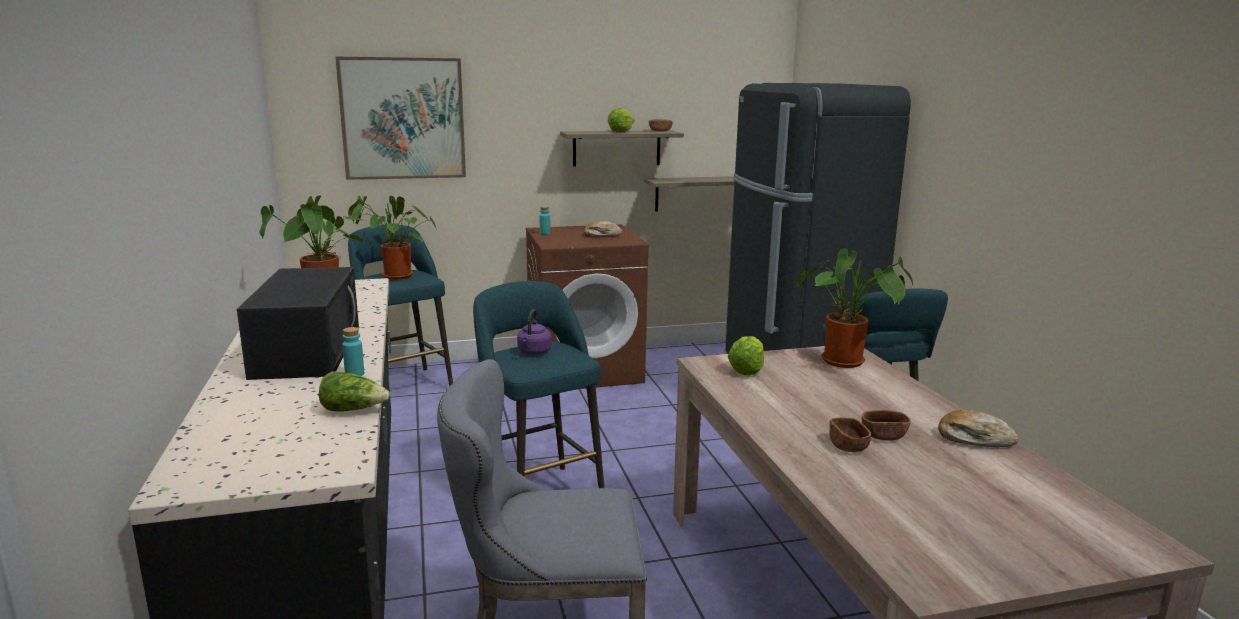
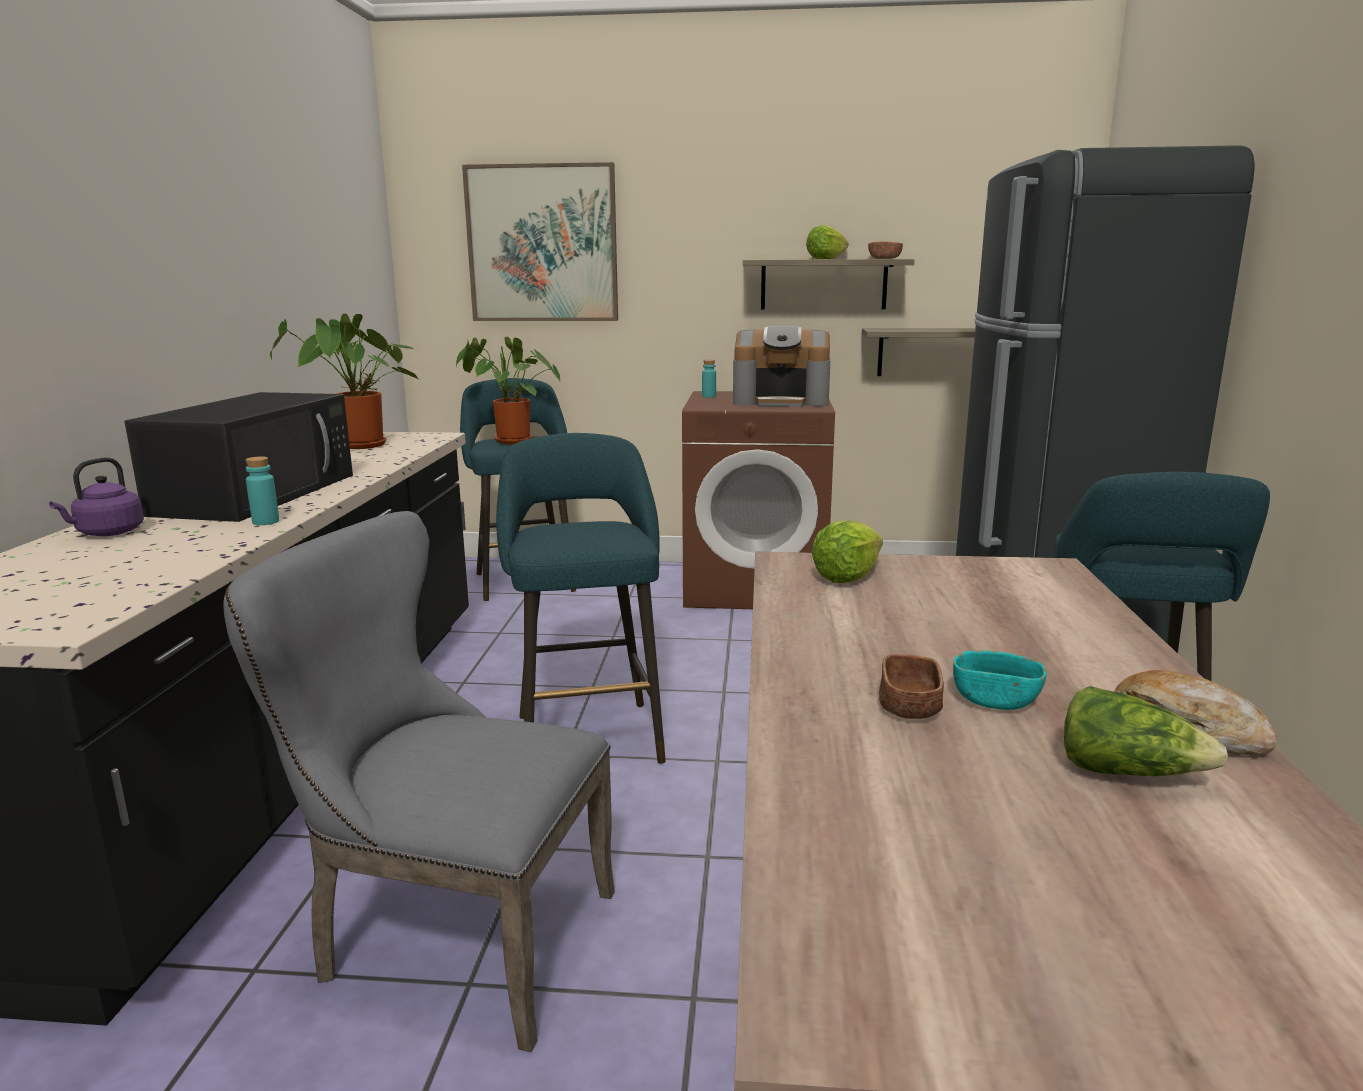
camera: 20 degrees right, 0 degrees up
(353, 410) = (198, 559): lettuce -> lettuce (1127, 772)
(534, 352) = (574, 530): purple kettle -> purple kettle (107, 533)
(601, 235) = (781, 401): bread -> coffee machine
(848, 362) = (1034, 582): potted plant -> none
(884, 436) = (995, 701): brown bowl -> turquoise bowl

